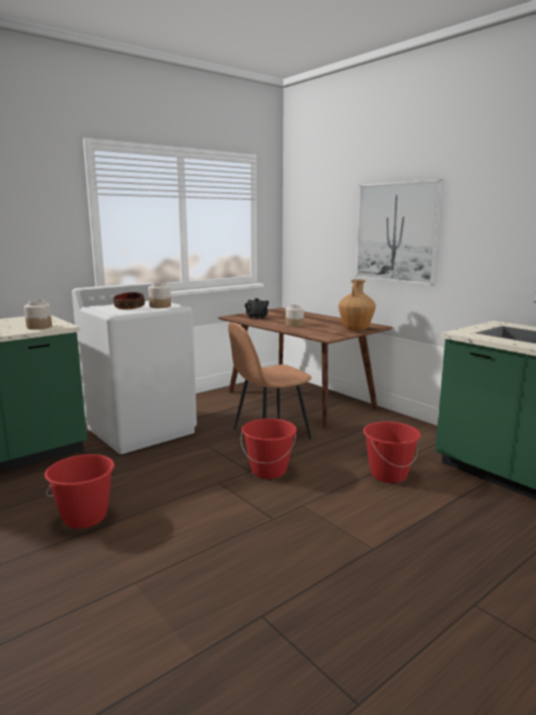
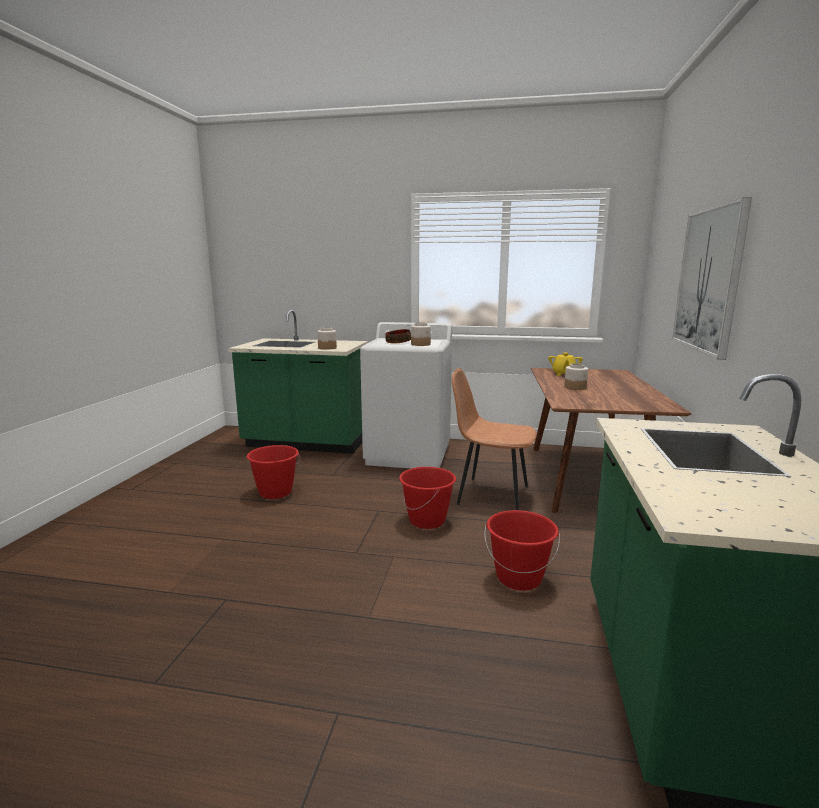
camera: 50 degrees right, 0 degrees up
(257, 317) = (564, 374): black teapot -> yellow teapot
(355, 330) = (624, 405): brown vase -> none

